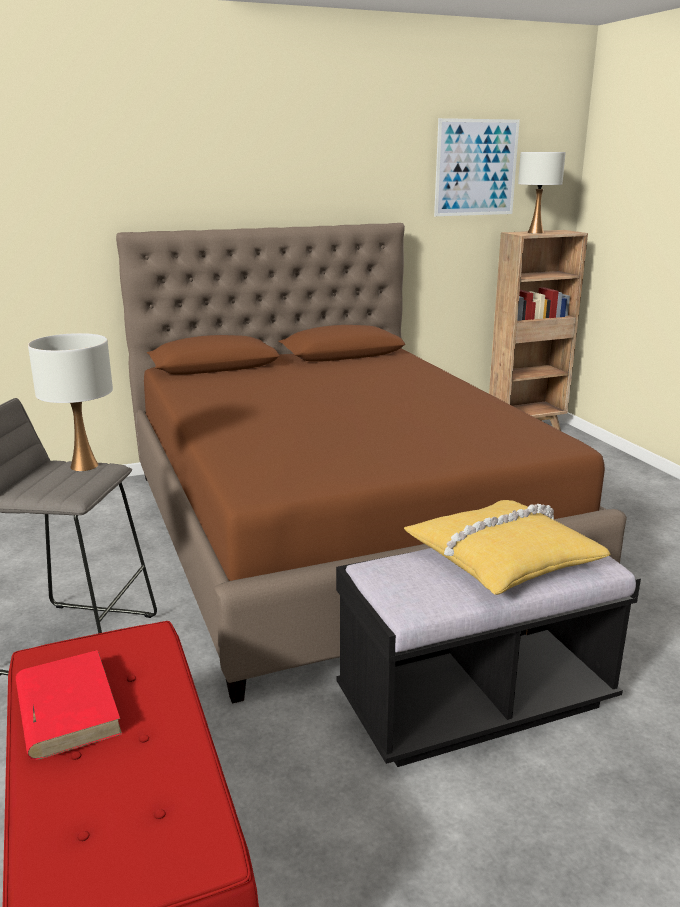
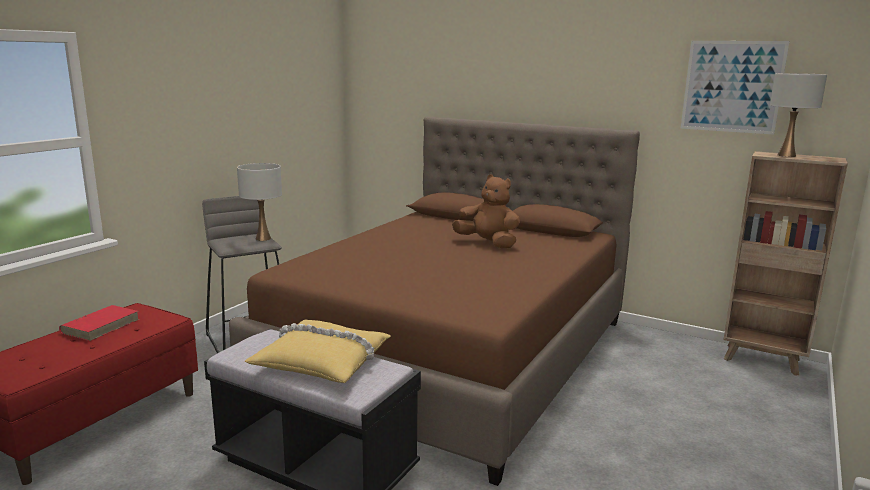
camera: 50 degrees right, 5 degrees down
(342, 383) = (488, 243): none -> brown plush toy

